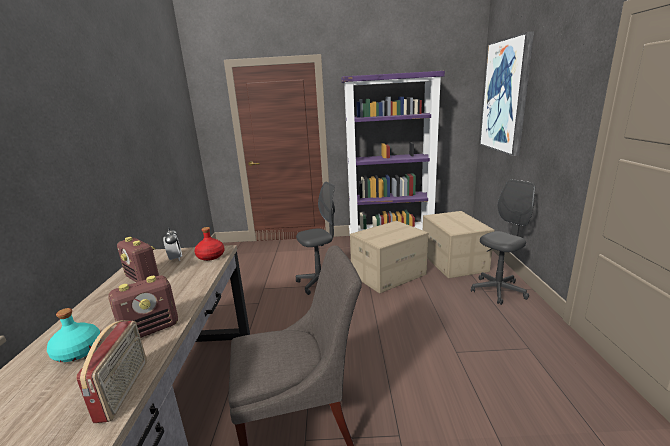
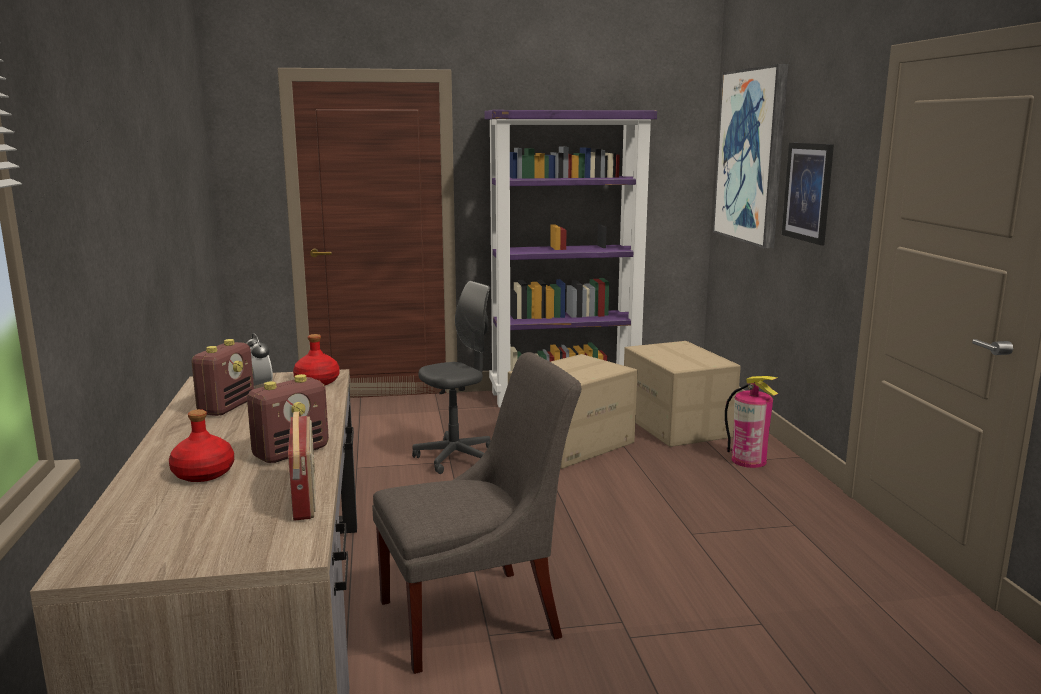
camera: 10 degrees left, 5 degrees down
(77, 351) = (202, 474): turquoise bottle -> red bottle
(143, 279) = (226, 407): radio -> radio turned 105 degrees counterclockwise
(498, 291) = (749, 460): grey office chair -> fire extinguisher
(545, 119) = (808, 192): none -> picture

